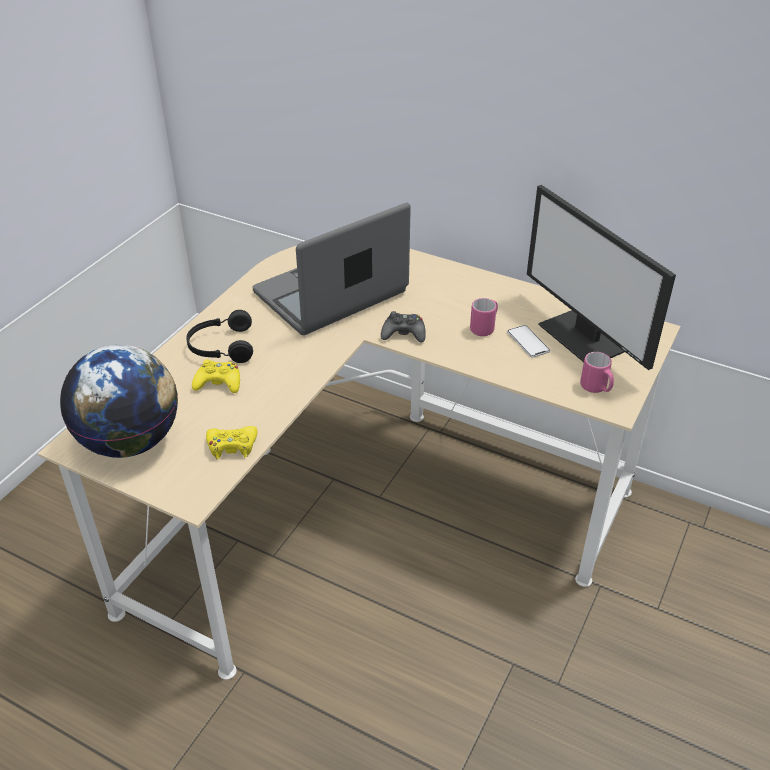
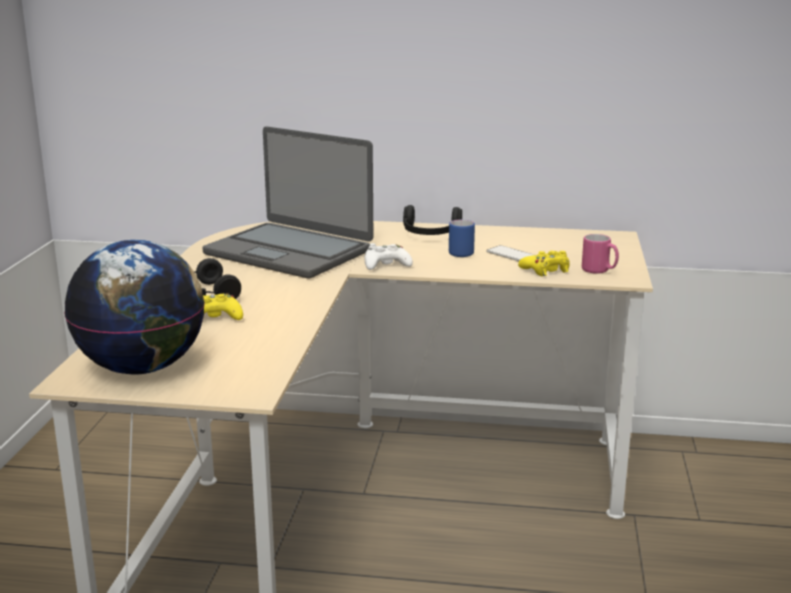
camera: 20 degrees left, 20 degrees down
(232, 446) = (266, 354): yellow game controller -> yellow game controller (546, 270)
(331, 294) = (289, 252): laptop -> laptop turned 90 degrees counterclockwise
(403, 333) = (386, 265): black game controller -> white game controller
(473, 289) = (430, 233): none -> black headphones
(484, 328) = (462, 252): pink mug -> blue mug
(584, 337) = (559, 246): monitor -> none

